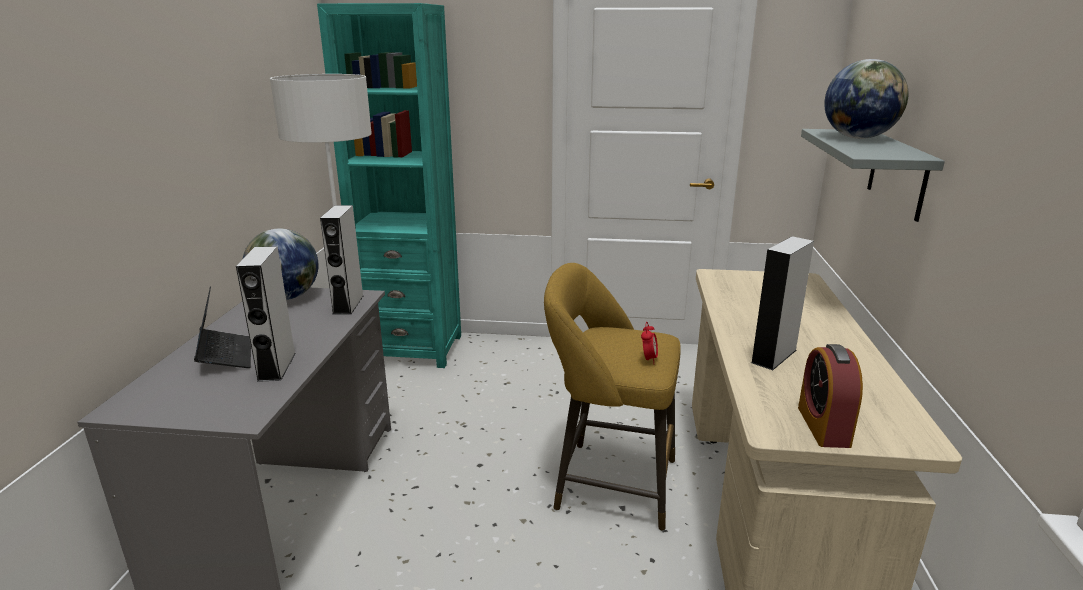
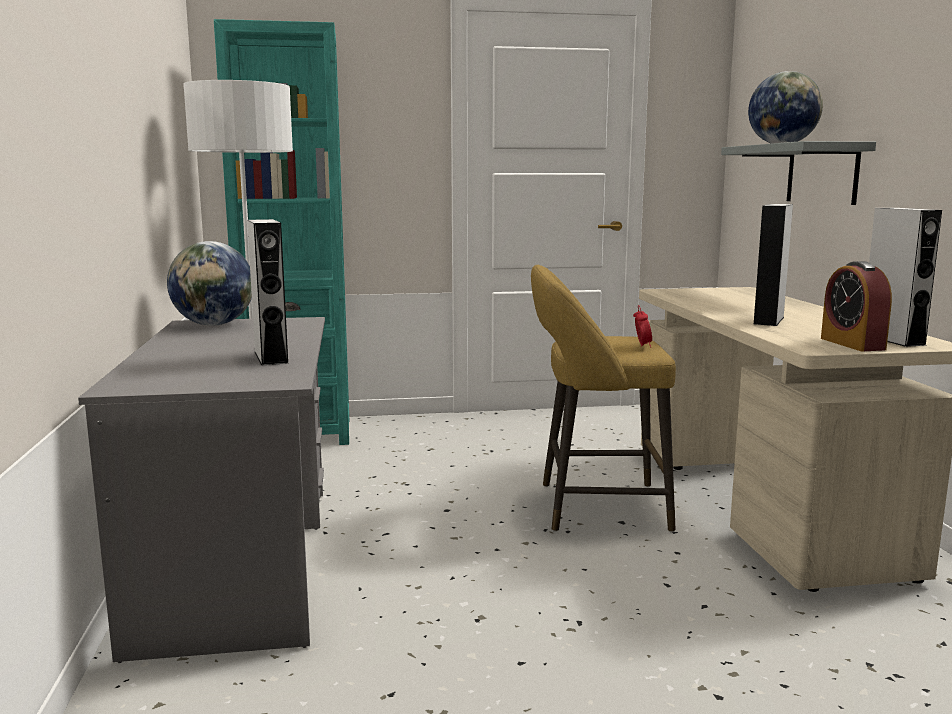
camera: 15 degrees left, 10 degrees down
(225, 356) = (198, 356): laptop -> none
(348, 304) = (296, 324): grey speaker -> grey speaker (892, 339)

